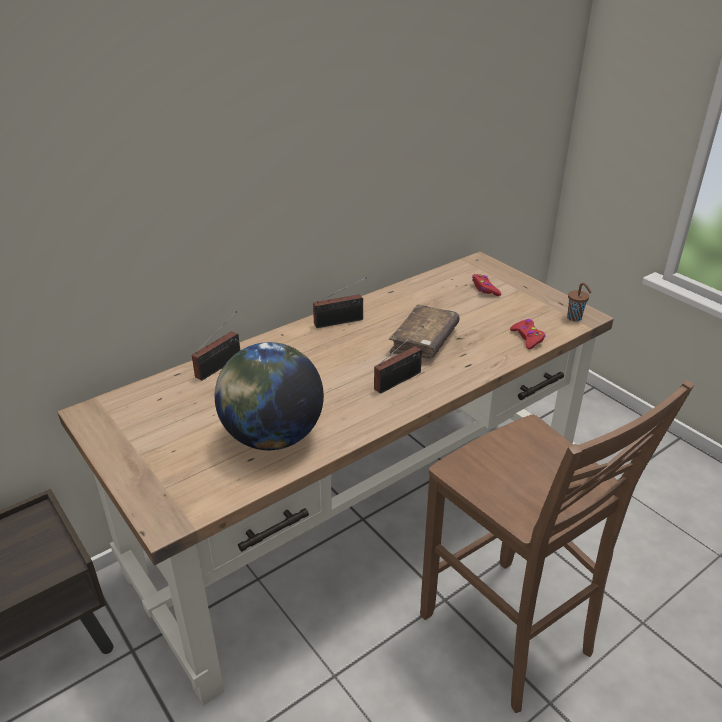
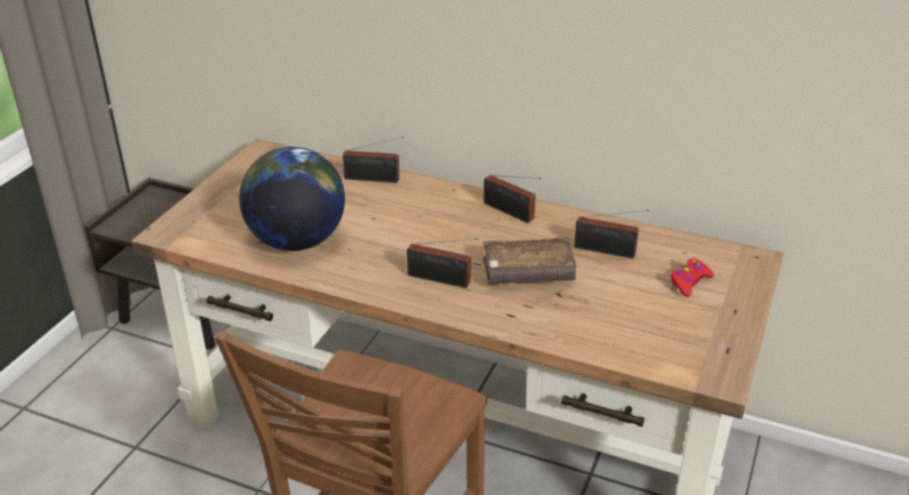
camera: 60 degrees right, 0 degrees up
(426, 303) = (608, 251): none -> radio
(527, 338) = (612, 343): red game controller -> none
(575, 318) = (702, 370): brown cup -> none

